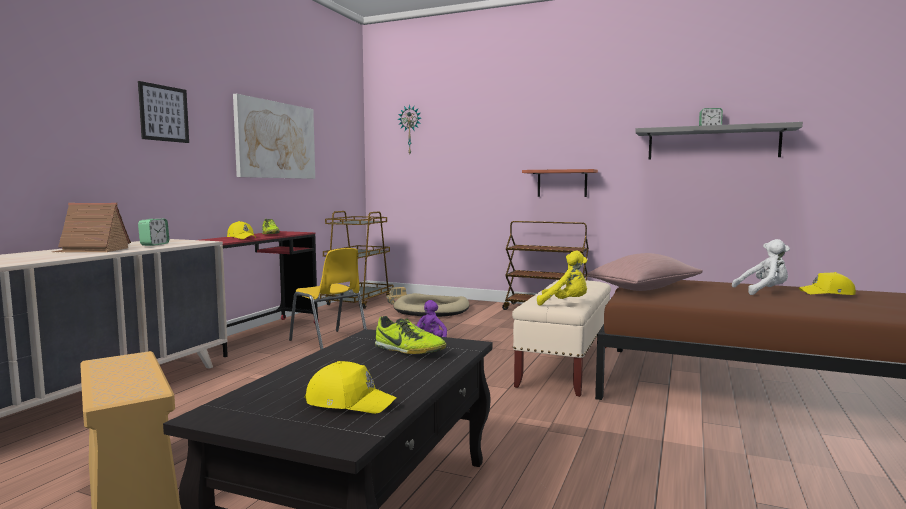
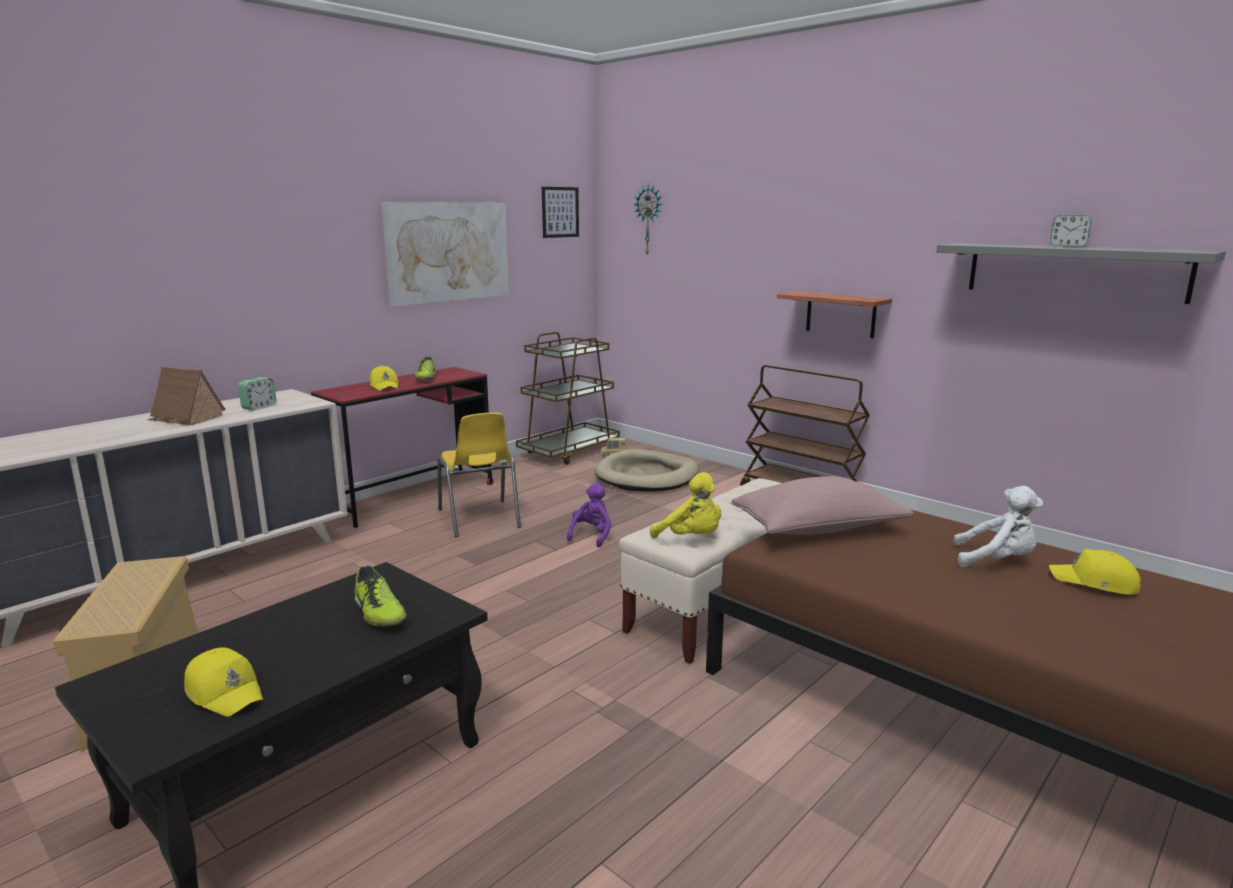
camera: 20 degrees right, 10 degrees up
(164, 113) = (285, 242): picture -> picture (560, 212)

